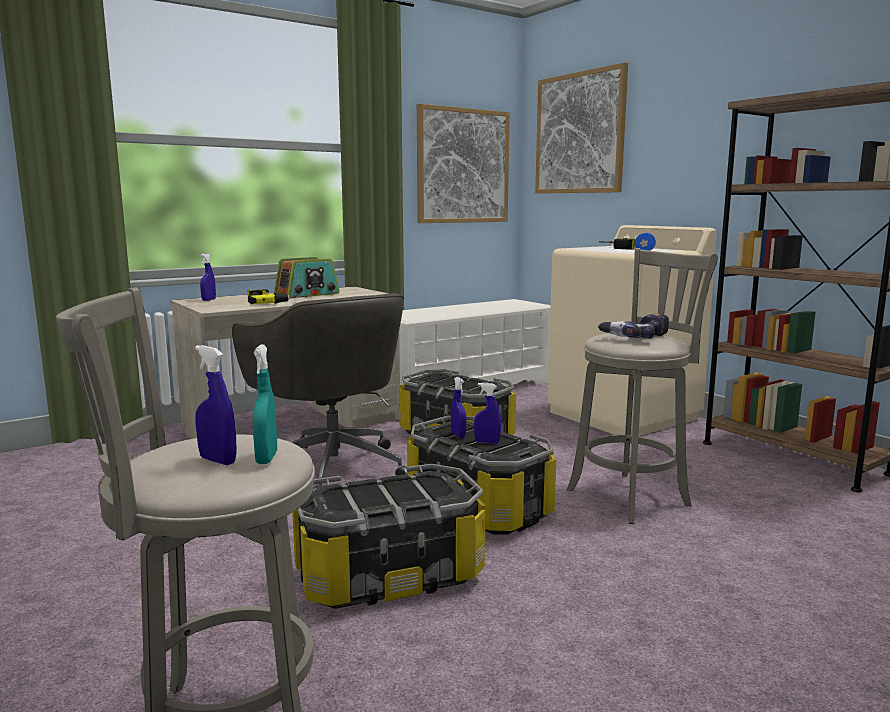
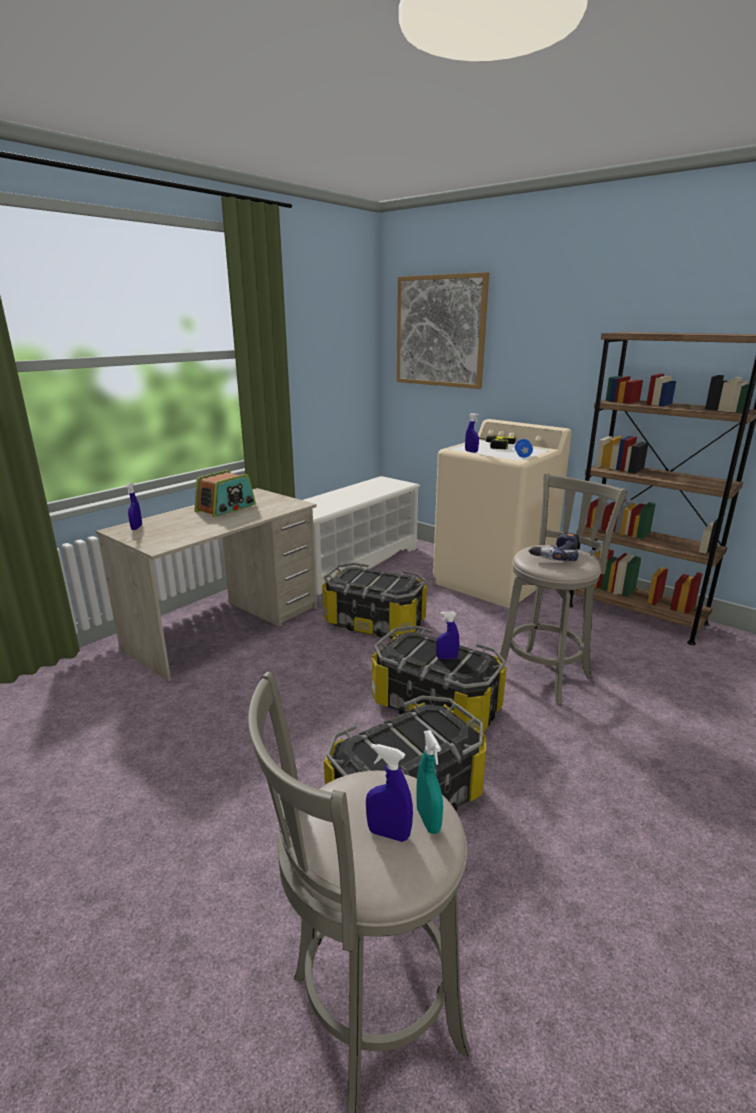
camera: 15 degrees left, 10 degrees up
(274, 301) = (206, 526): power drill -> none
(331, 467) = (287, 676): grey office chair -> none
(458, 435) = (418, 651): blue spray bottle -> blue spray bottle (471, 452)
(463, 166) = (334, 360): picture -> none

